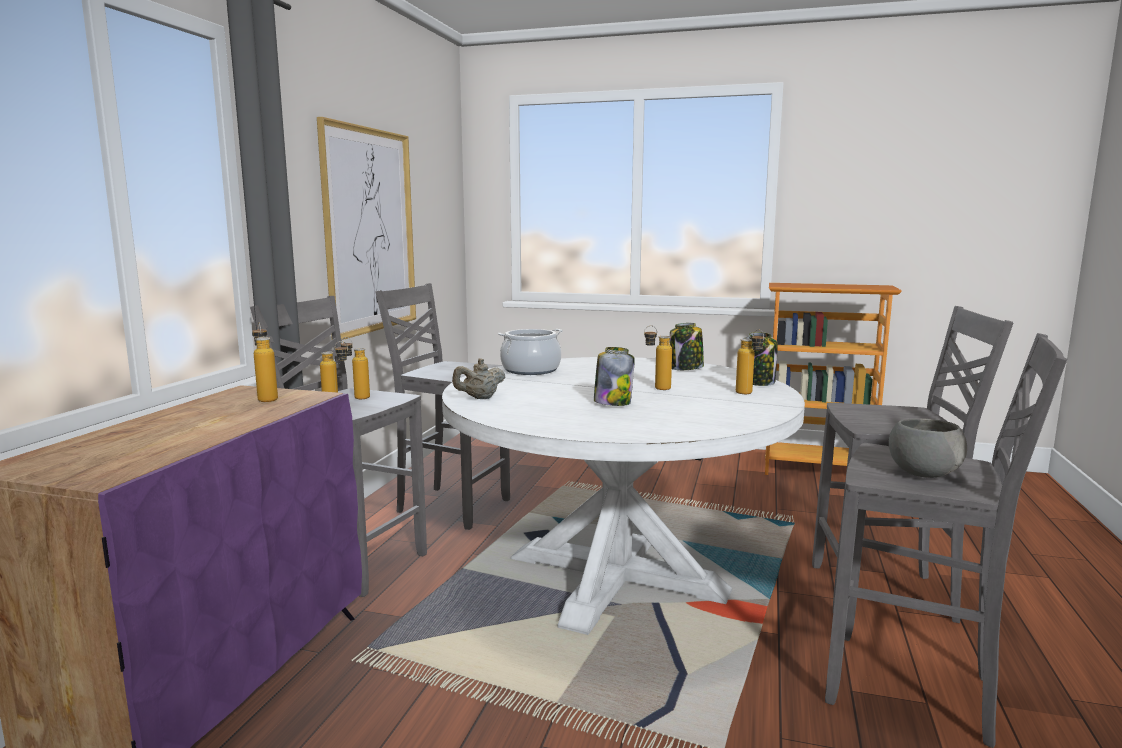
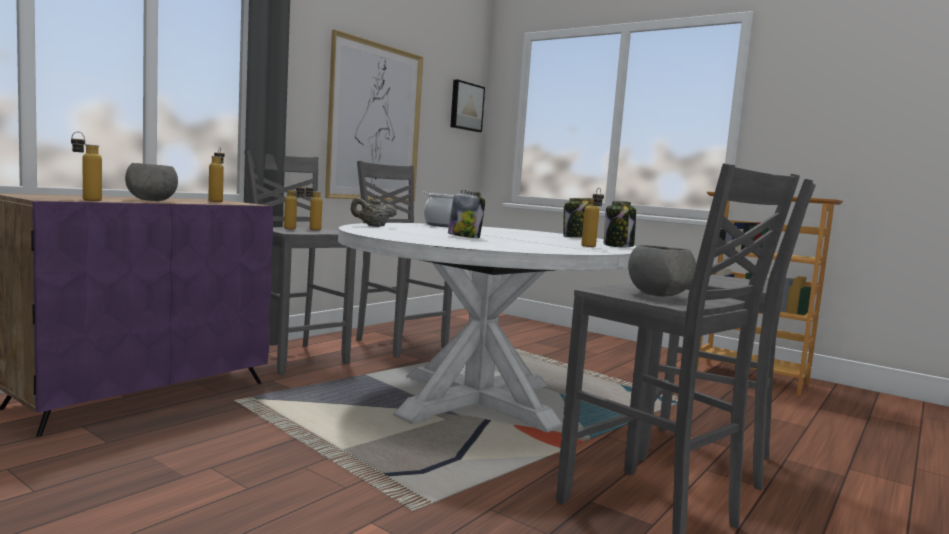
camera: 20 degrees right, 5 degrees down
(210, 428) = (152, 200): none -> grey bowl
(448, 189) = (465, 106): none -> picture
(656, 389) = (519, 238): bottle -> bottle (85, 200)

